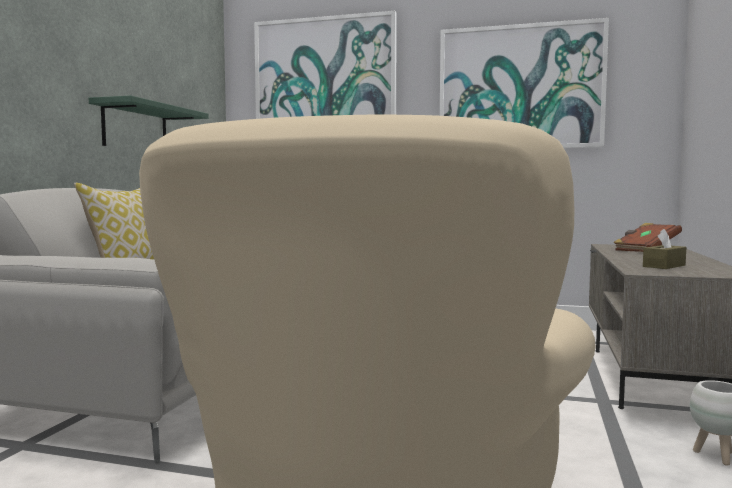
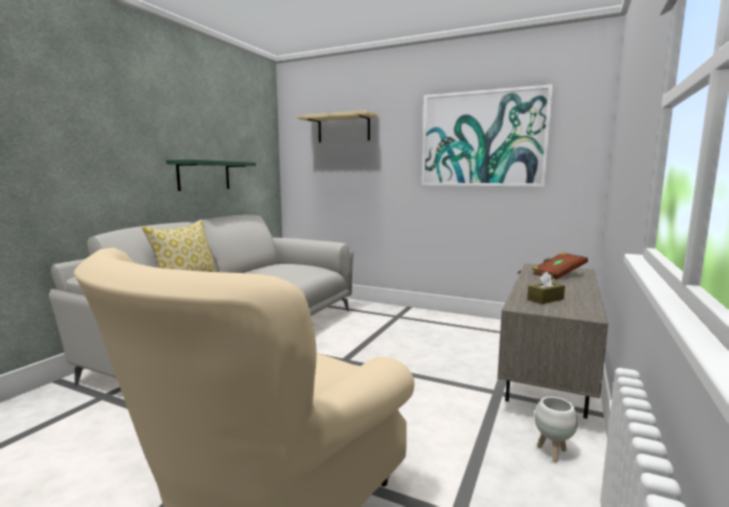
camera: 10 degrees right, 5 degrees up
(325, 75) = (343, 129): picture -> beige shelf

